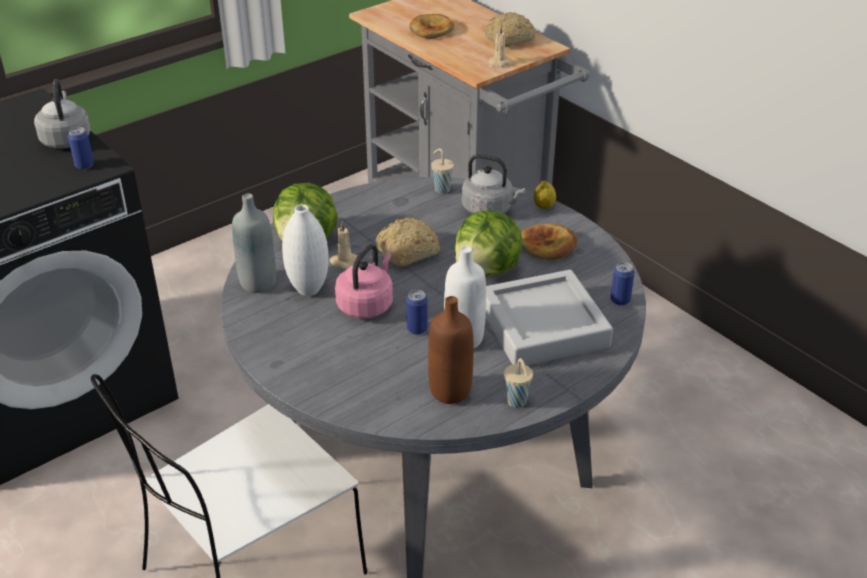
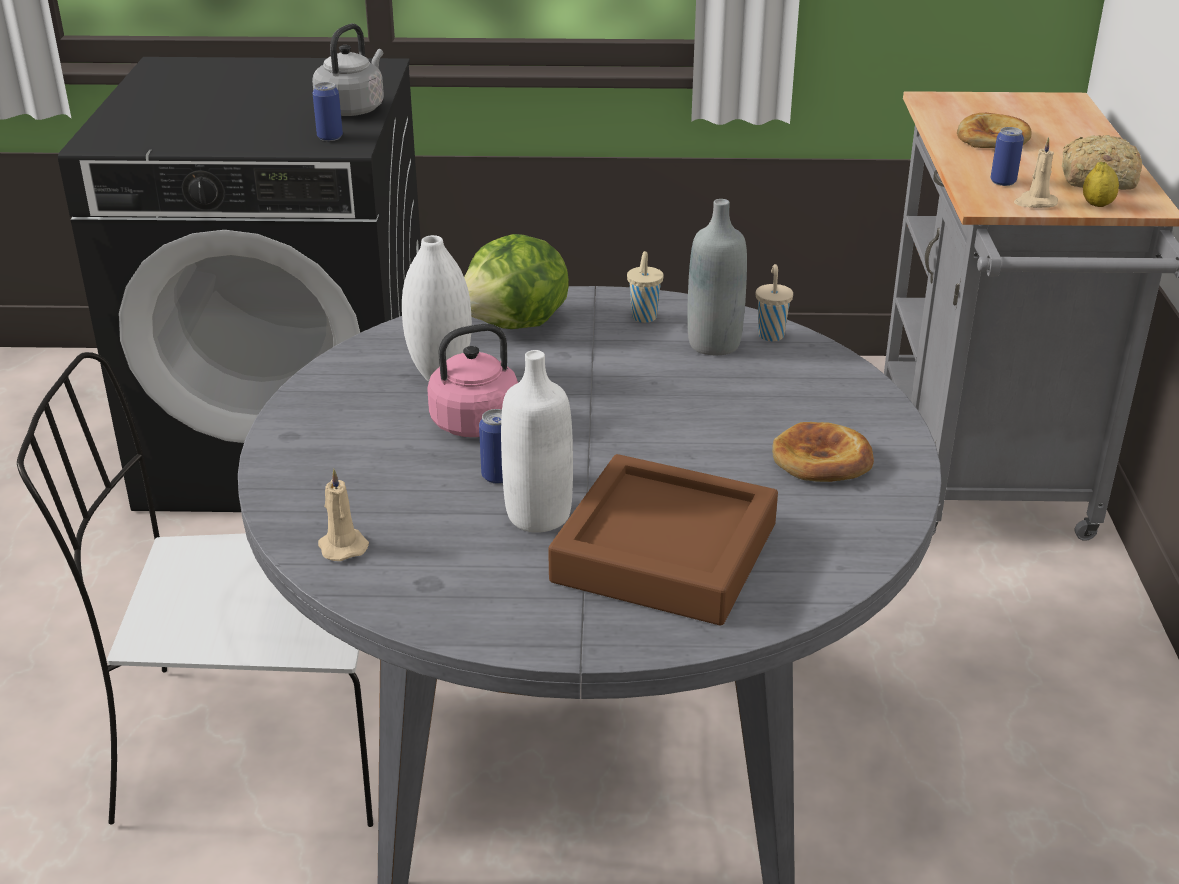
camera: 40 degrees right, 5 degrees down
(258, 283) = (397, 345): grey bottle -> grey bottle (714, 344)
(343, 262) = (524, 365): beige candle -> beige candle (341, 546)
(405, 252) = (615, 386): bread -> none
(450, 391) = (430, 565): brown bottle -> none
(487, 270) = (690, 451): lettuce -> none
(489, 209) = (802, 383): grey kettle -> none
(517, 402) = (491, 624): beige cup -> beige cup (643, 318)
(543, 326) = (665, 553): grey tray -> brown tray
(544, 206) = (888, 411): lemon -> lemon (1097, 205)
(620, 300) = (829, 575): can -> can (1003, 182)

